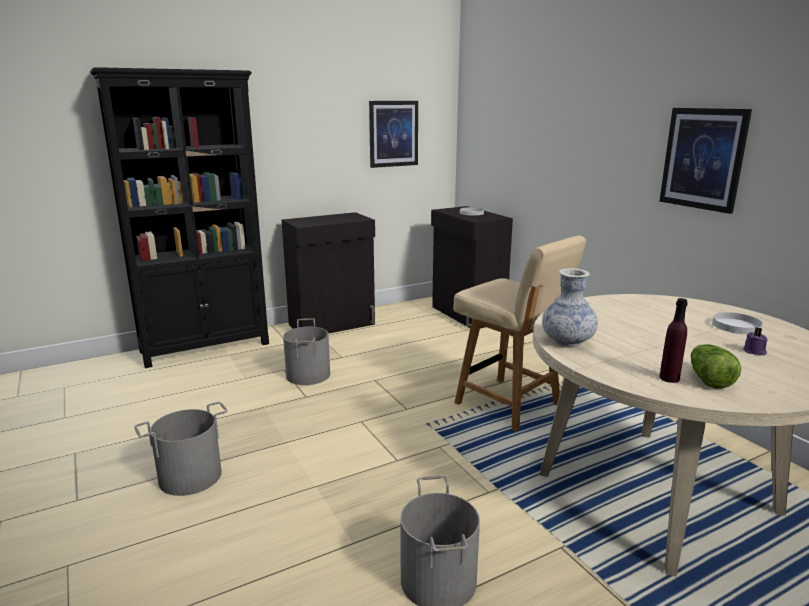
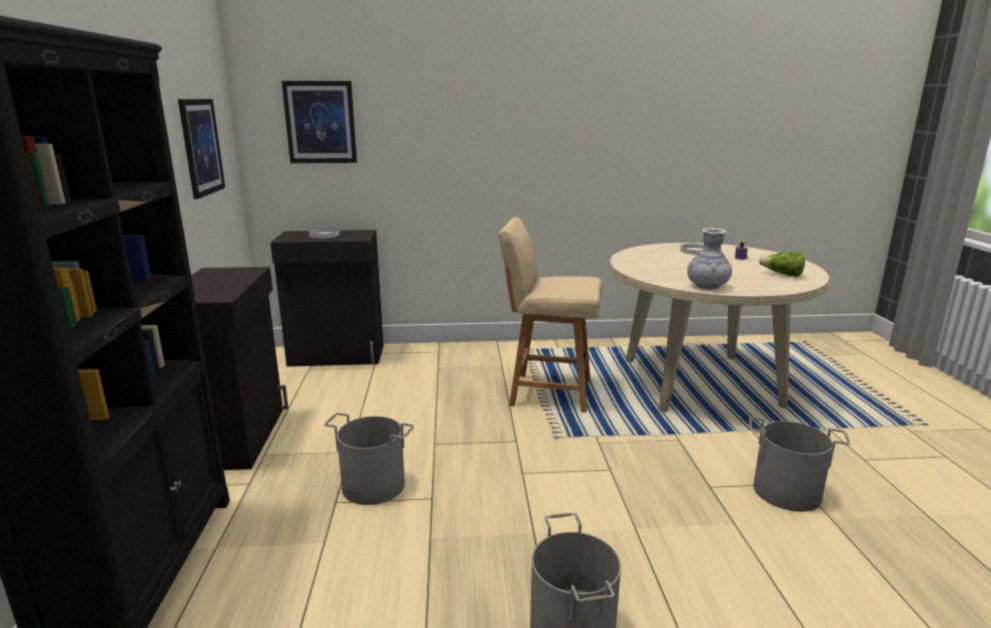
camera: 65 degrees left, 0 degrees up
(509, 405) = (548, 392): beige chair -> beige chair turned 150 degrees counterclockwise
(669, 378) = (780, 281): purple bottle -> none
(703, 159) = (593, 142): picture -> picture (320, 122)

